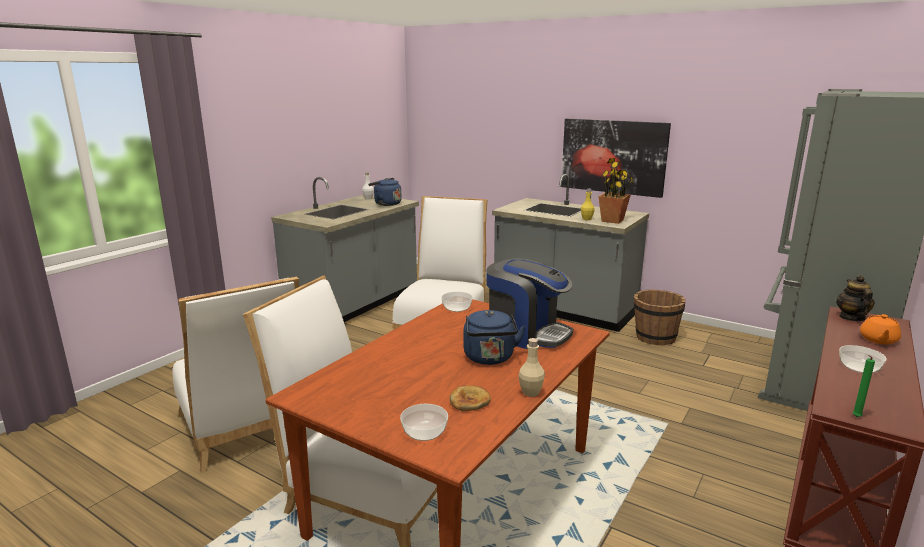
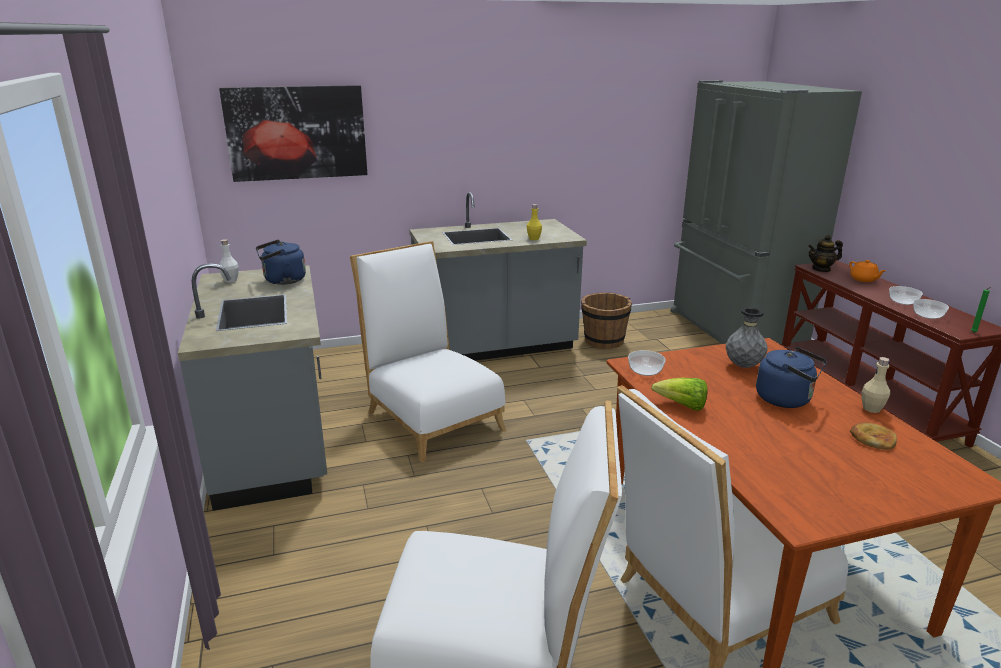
camera: 50 degrees left, 5 degrees up
(418, 329) = (682, 406): none -> lettuce
(424, 432) = (925, 479): bowl -> bowl (927, 315)
(526, 333) = (743, 366): coffee machine -> grey vase
(612, 220) = (555, 234): potted plant -> none
(613, 156) = (510, 164): picture -> picture (297, 133)
(851, 317) = (821, 269): teapot -> teapot turned 60 degrees counterclockwise

